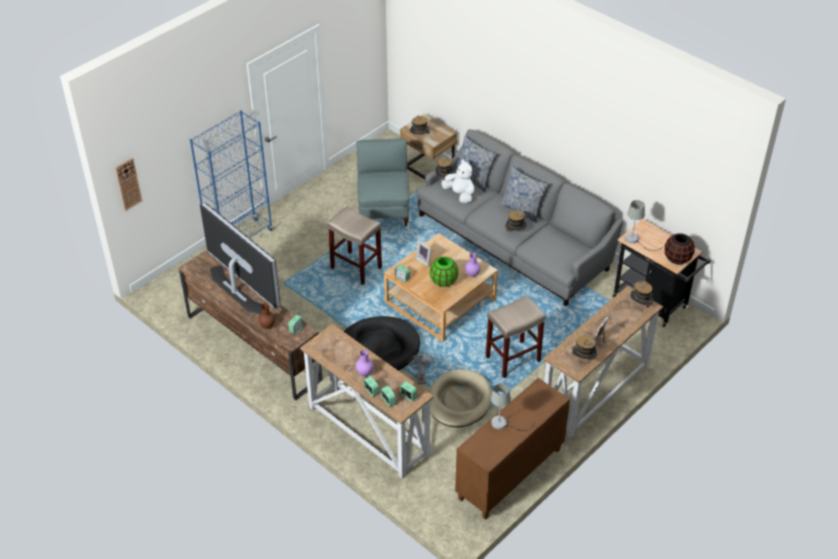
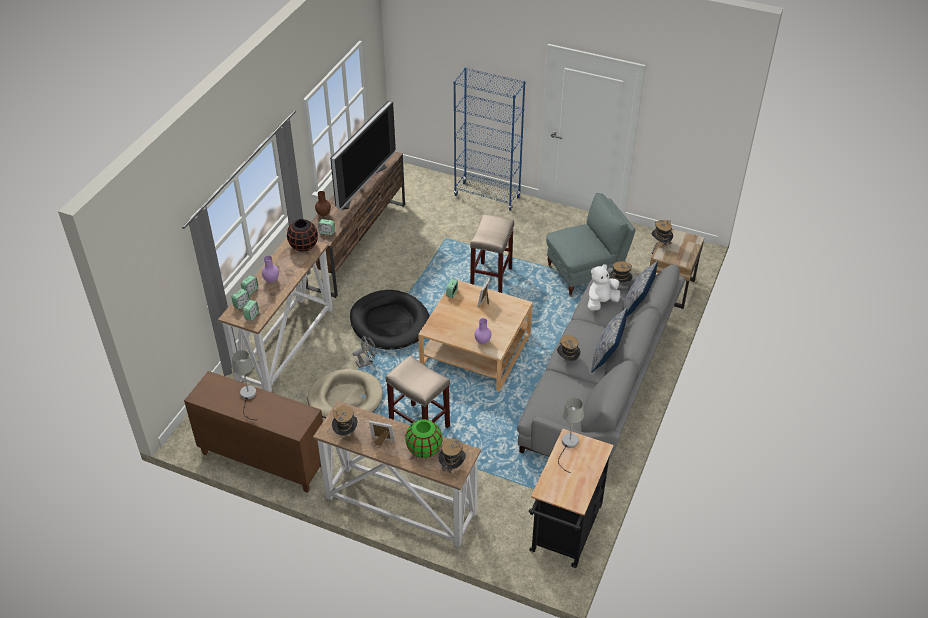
camera: 70 degrees right, 0 degrees up
(128, 184) = (403, 62): wall clock -> none
(443, 281) = (462, 323): green vase -> green vase (424, 449)
(459, 194) = (601, 302): white plush toy -> white plush toy turned 150 degrees counterclockwise
(677, 259) = (557, 491): black vase -> black vase (303, 246)

